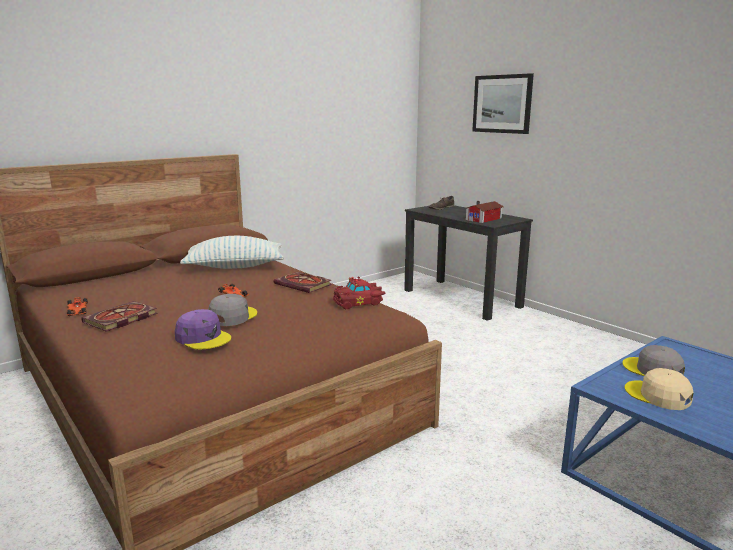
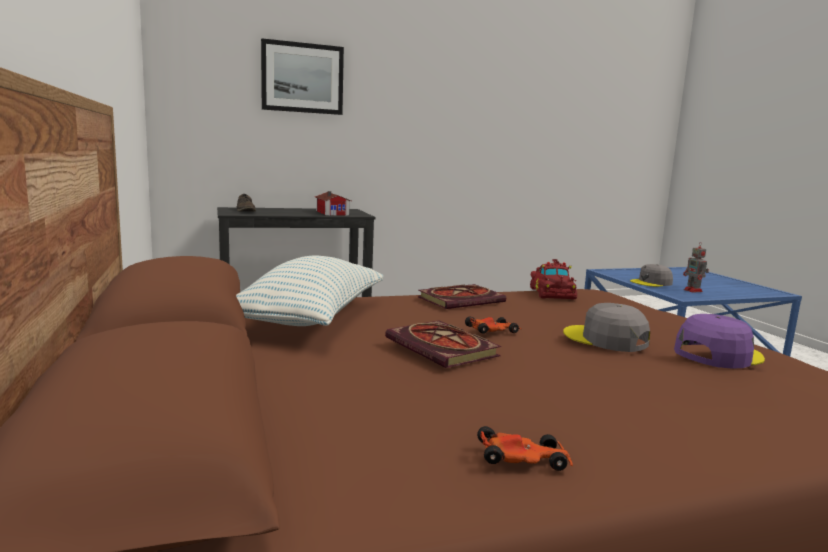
camera: 70 degrees left, 5 degrees down
(120, 319) = (603, 411): book -> book (444, 348)
(658, 395) = (693, 291): beige cap -> toy robot

